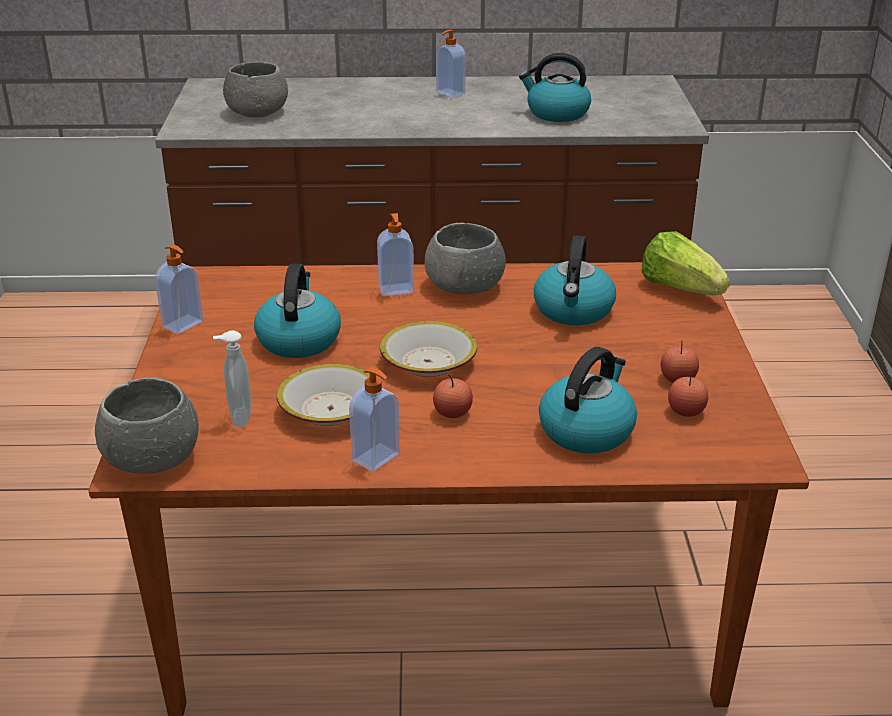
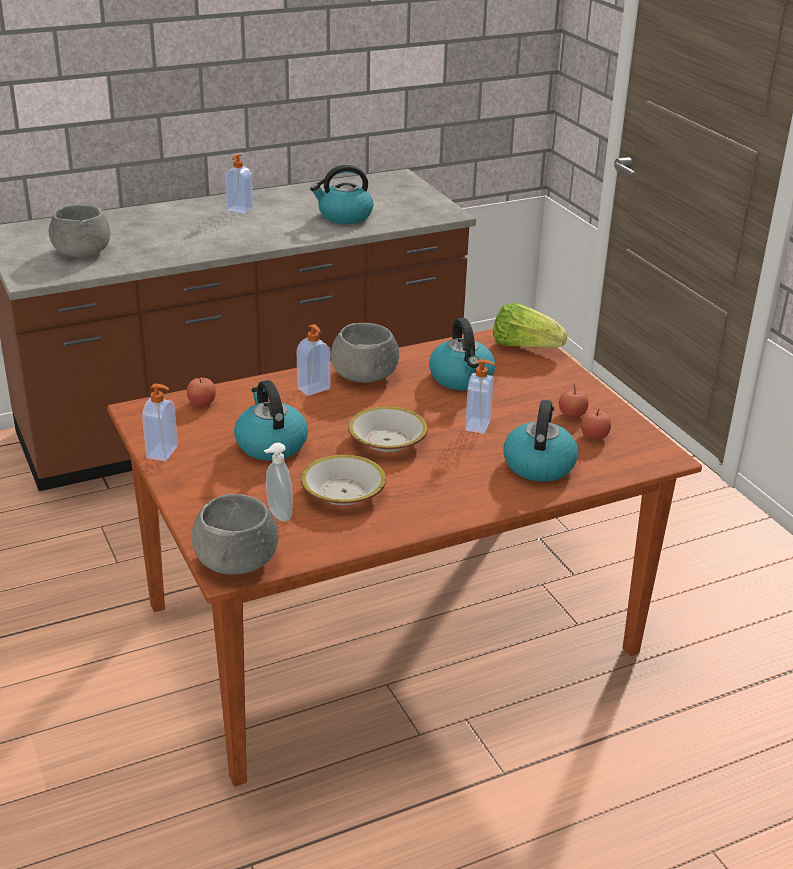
camera: 25 degrees left, 0 degrees up
(377, 458) = (409, 519): soap dispenser -> soap dispenser (479, 425)
(452, 413) = (436, 474): apple -> apple (202, 403)

